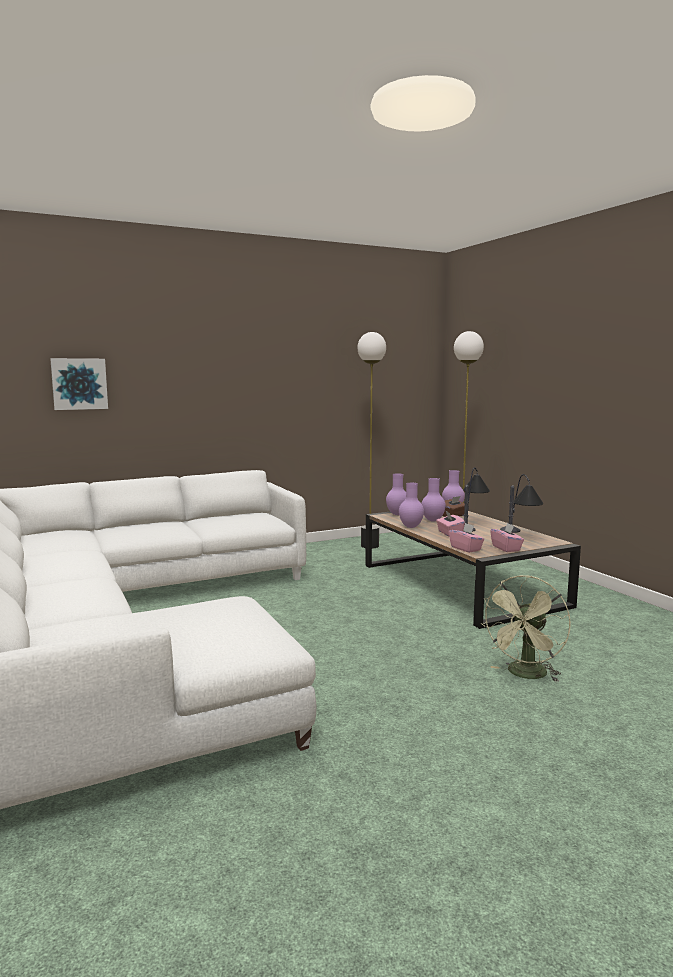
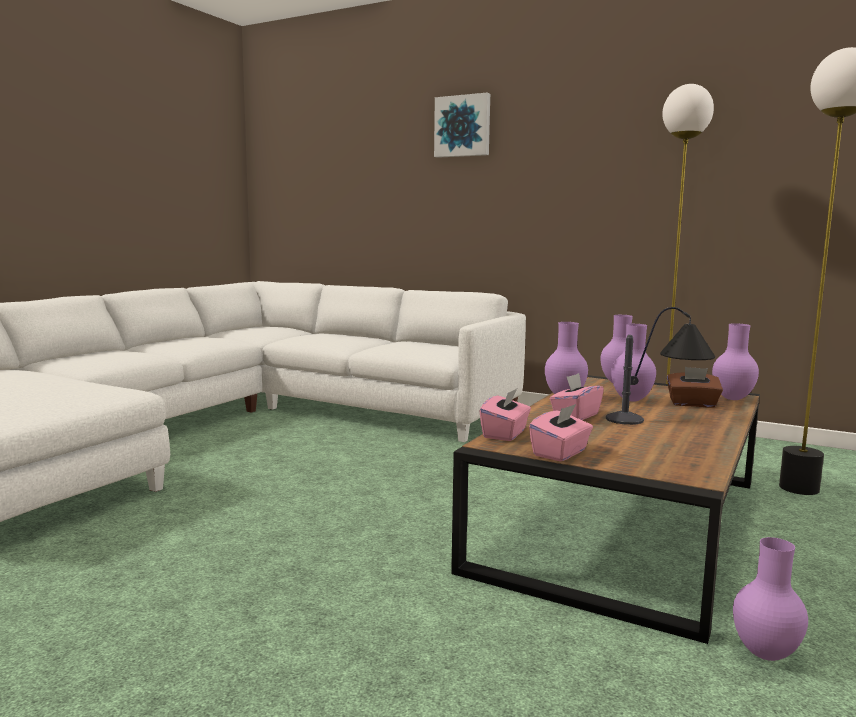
camera: 55 degrees right, 0 degrees up
(79, 384) = (353, 184): picture -> picture (463, 126)
(520, 535) = (676, 450): table lamp -> none
(525, 675) = (295, 649): green fan -> none
(589, 603) = (766, 655): none -> purple vase

